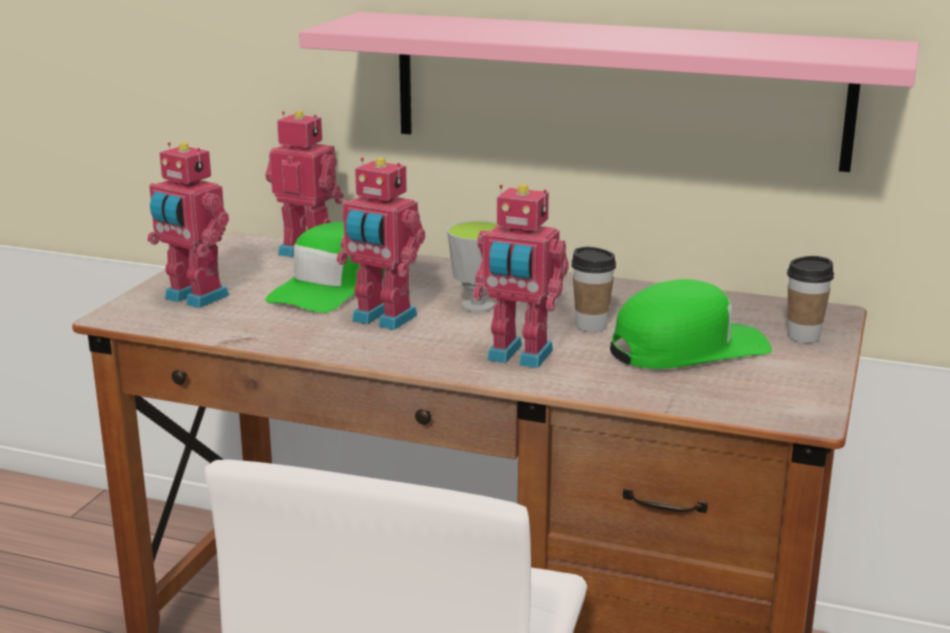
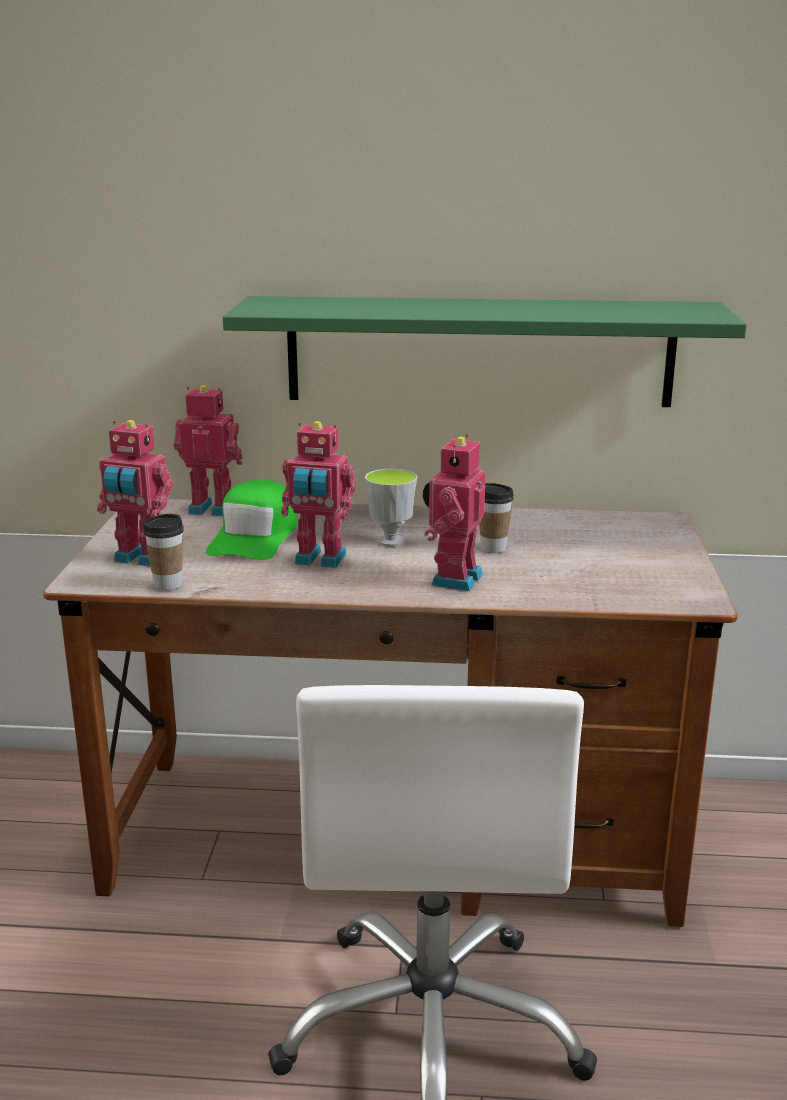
camera: 15 degrees left, 0 degrees up
(518, 357) = (453, 579): toy robot -> toy robot turned 105 degrees clockwise
(616, 89) = (479, 351): pink shelf -> green shelf
(688, 348) = (579, 558): green cap -> none
(803, 337) = (658, 540): cup -> cup (168, 585)

